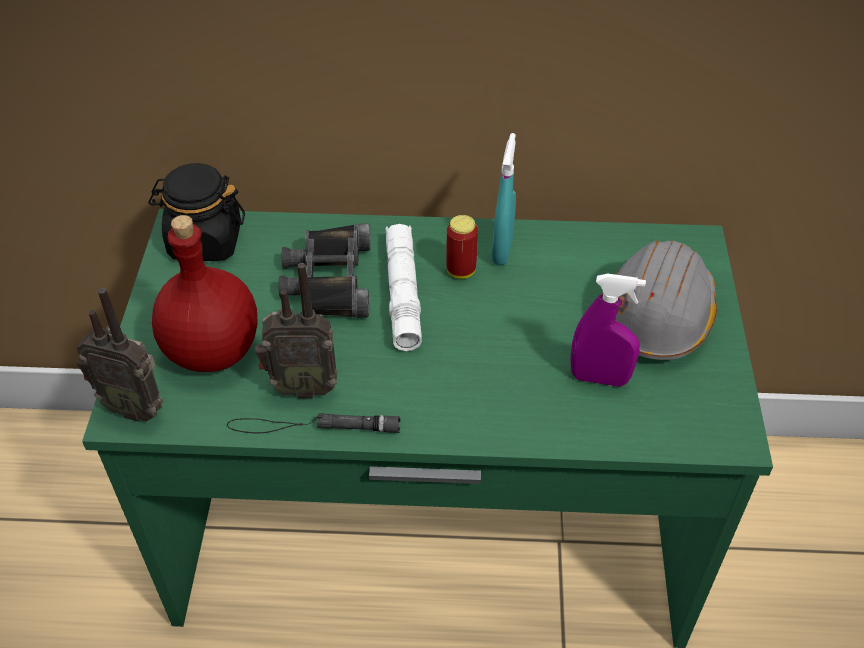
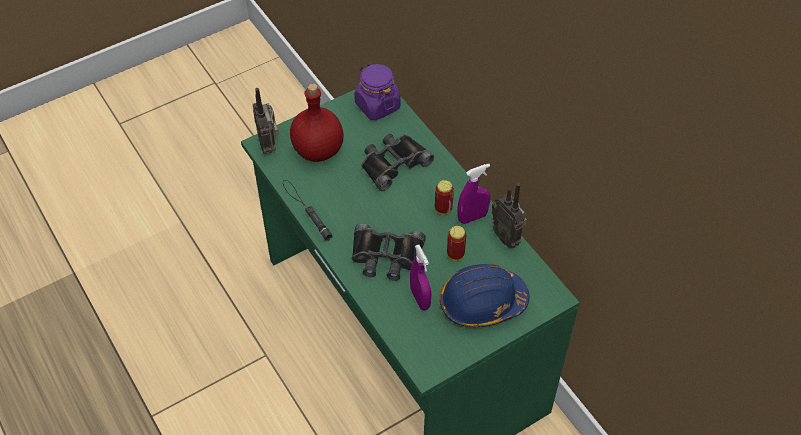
camera: 55 degrees right, 5 degrees up
(205, 241) = (377, 105): black jar -> purple jar
(302, 386) = (324, 192): radio -> radio (507, 237)
(403, 293) = (409, 195): white flashlight -> none
(491, 376) = (386, 256): none -> black binoculars
(502, 250) = (472, 217): turquoise spray bottle -> purple spray bottle
(551, 299) = (455, 254): none -> can
(656, 315) = (482, 303): grey hard hat -> blue hard hat

